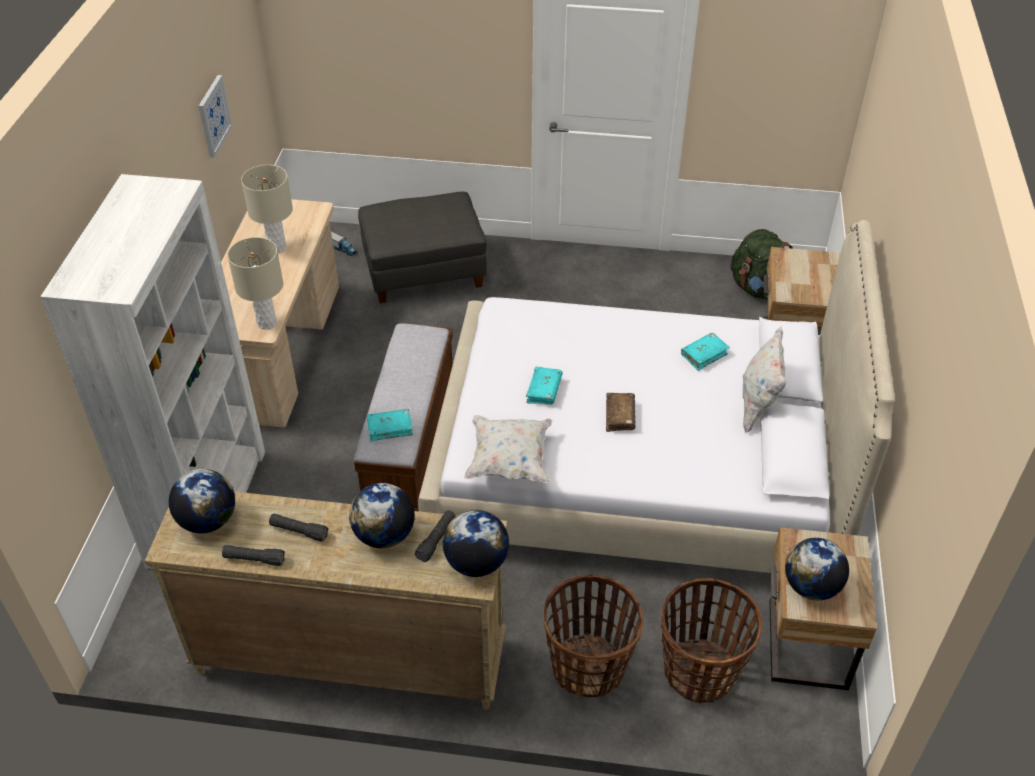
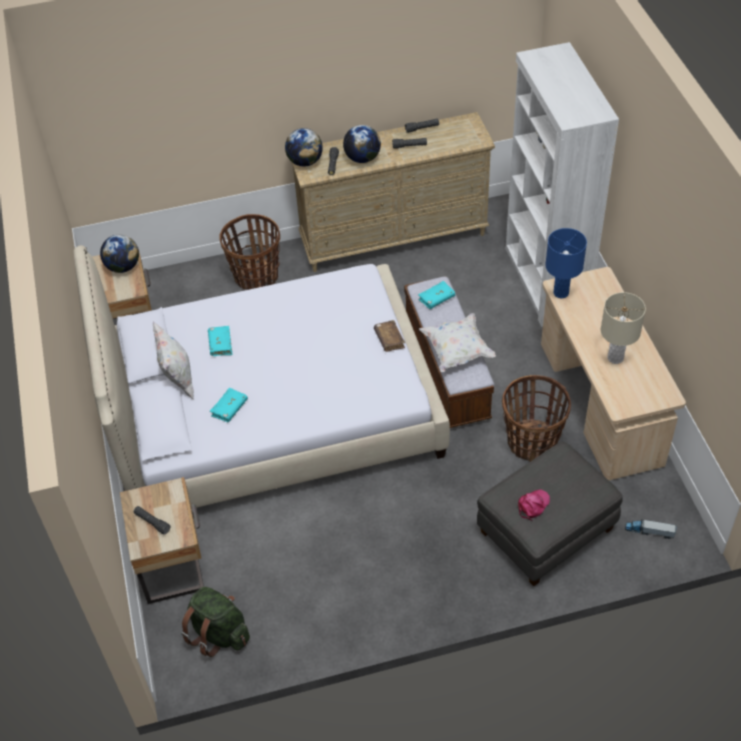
camera: 160 degrees right, 5 degrees up
(208, 521) = (462, 136): globe -> none
(213, 116) = (692, 293): picture -> none
(266, 323) = (561, 292): beige table lamp -> blue table lamp
(443, 212) = (533, 505): none -> pink cap
(509, 461) = (336, 283): white pillow -> white pillow (457, 351)
(544, 390) = (338, 338): turquoise book -> turquoise book (220, 344)
(620, 416) = (276, 337): brown book -> brown book (389, 339)
(700, 671) = (190, 295): basket -> basket (532, 442)
(813, 273) = (152, 522): none -> black flashlight

